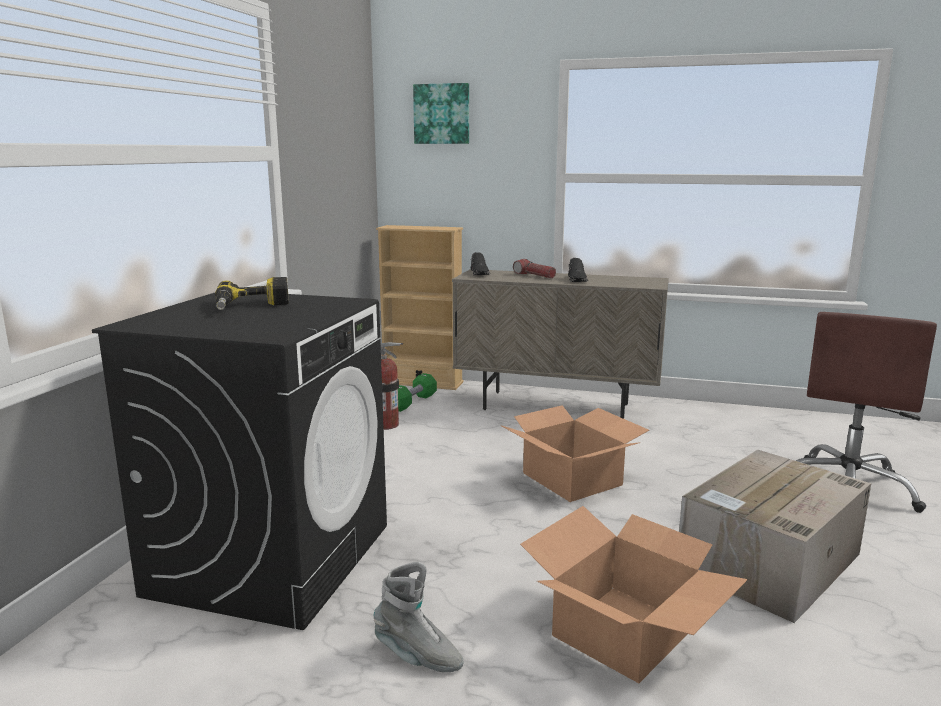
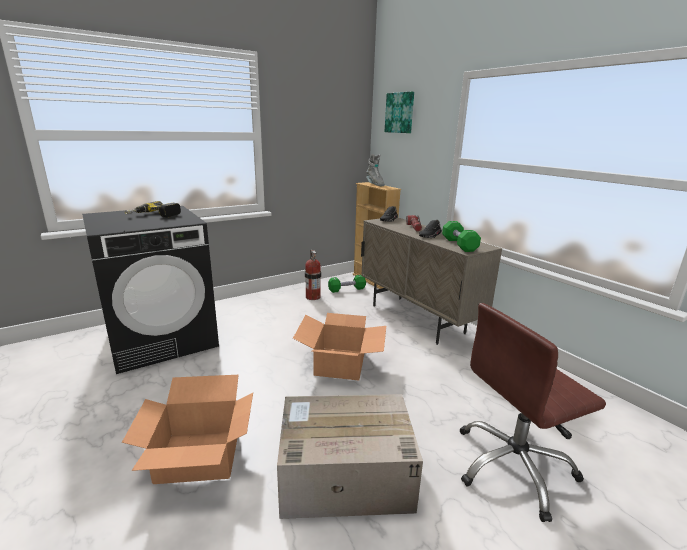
camera: 40 degrees right, 5 degrees up
(417, 657) = (120, 409): grey boot -> grey boot (374, 184)
(629, 282) = (459, 245): none -> green dumbbell

